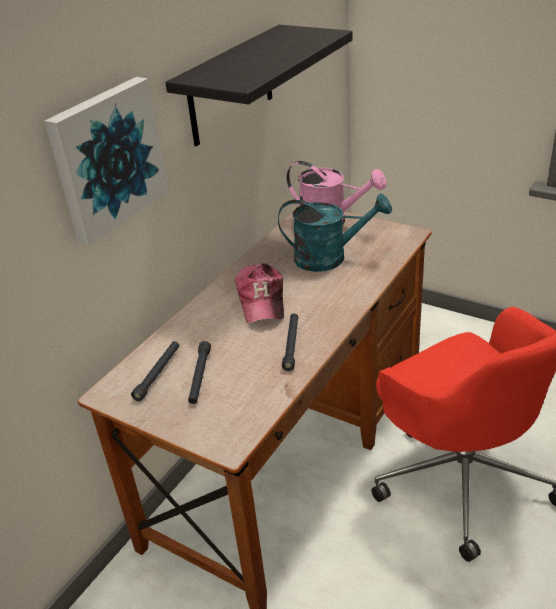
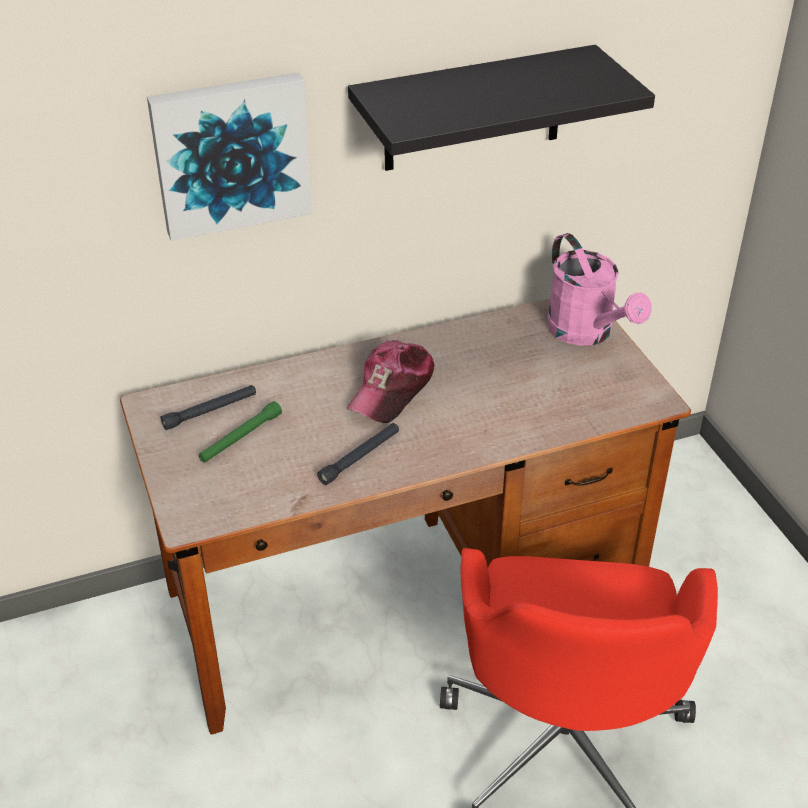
camera: 35 degrees right, 5 degrees up
(200, 376) = (240, 438): black flashlight -> green flashlight
(330, 258) = (525, 379): turquoise watering can -> none

